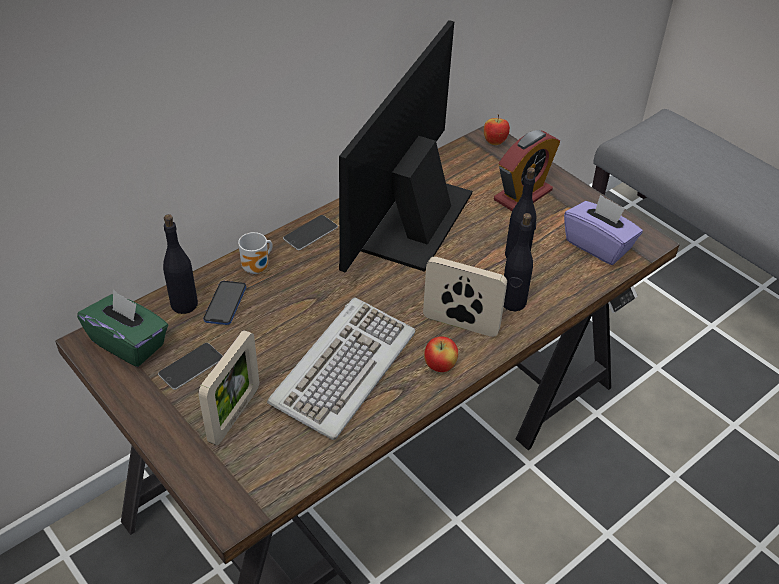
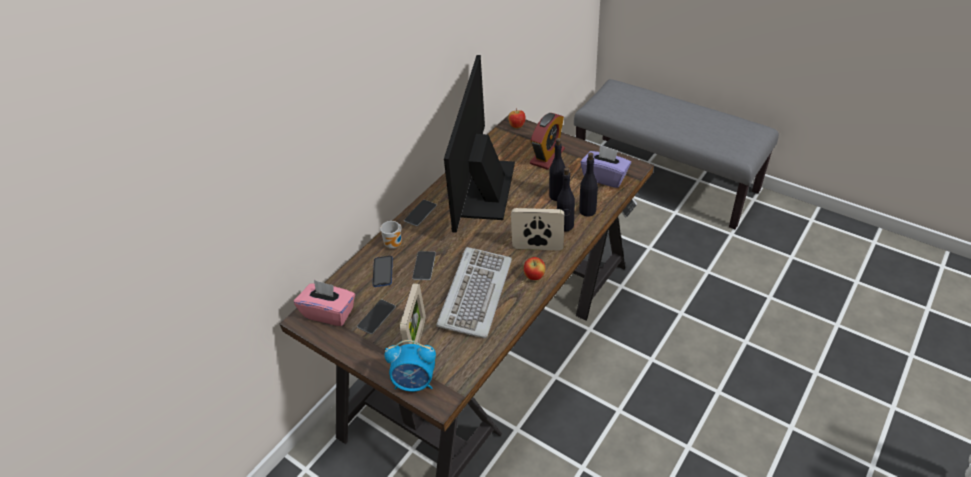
camera: 10 degrees left, 0 degrees up
(129, 343) = (330, 313): green tissue box -> pink tissue box
(184, 304) = (356, 279): black bottle -> black bottle (587, 210)
(207, 478) = (415, 382): none -> alarm clock
(286, 309) = (424, 265): none -> phone

